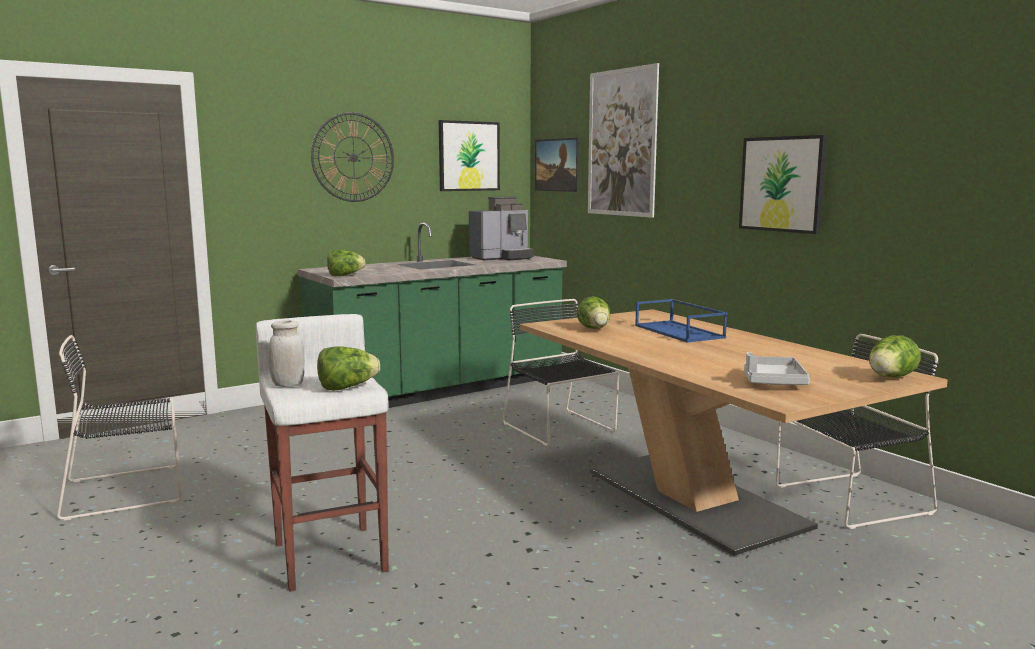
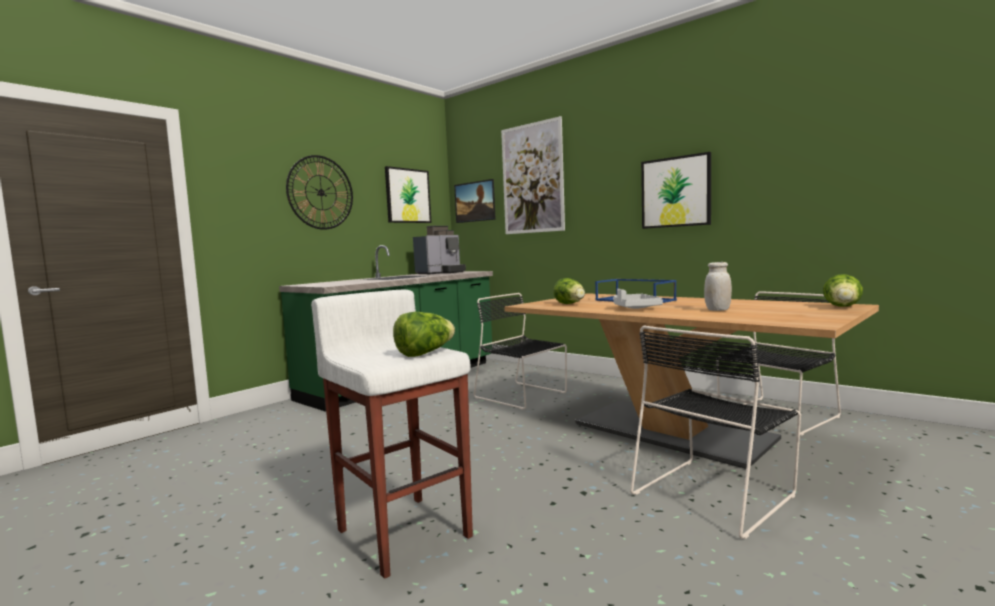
camera: 15 degrees left, 5 degrees down
(129, 490) = (144, 503): black chair -> black chair (715, 493)
(288, 385) = (360, 357): white jar -> white jar (717, 310)
(345, 275) = (330, 285): lettuce -> none
(772, 381) = (772, 315): grey tray -> grey tray (634, 308)

